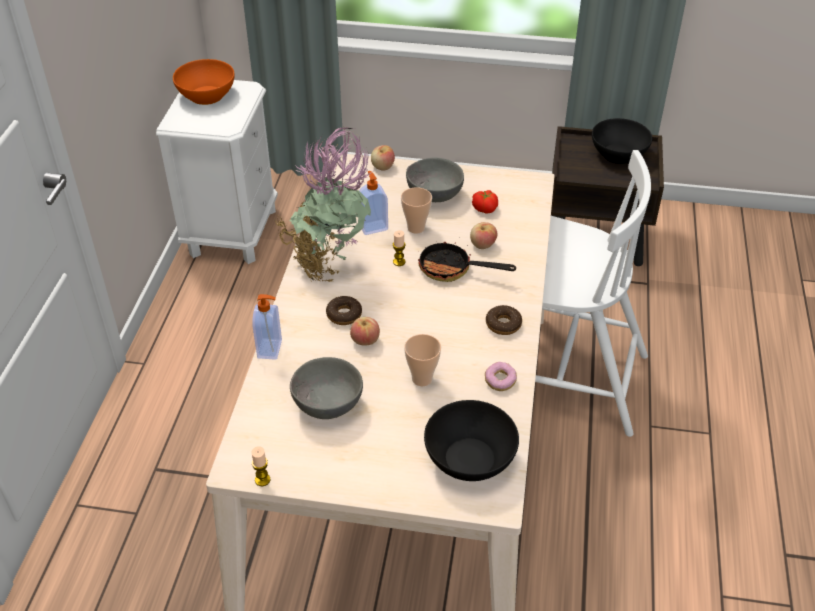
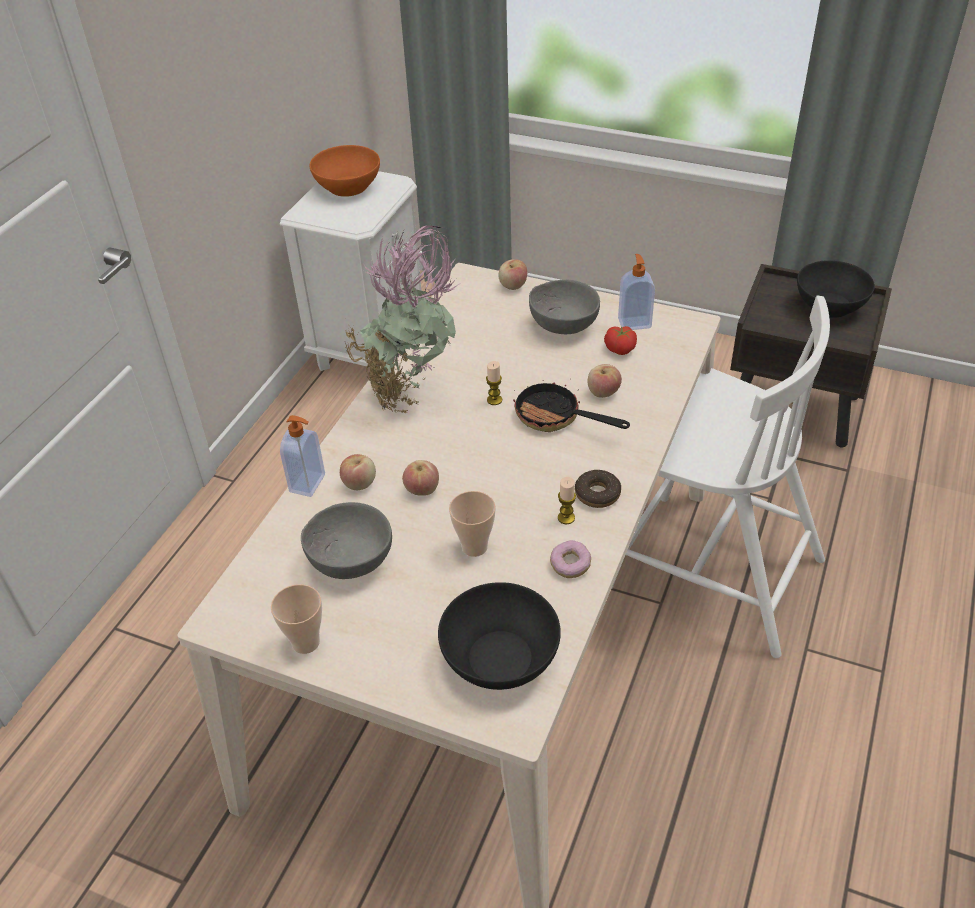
camera: 15 degrees right, 0 degrees up
(262, 480) = (242, 640): candle -> candle (566, 518)
(313, 343) = (359, 483): none -> apple
(344, 315) = (408, 455): donut -> none
(373, 227) = (478, 354): soap dispenser -> soap dispenser (634, 322)
(416, 228) = (528, 362): cup -> cup (305, 642)

